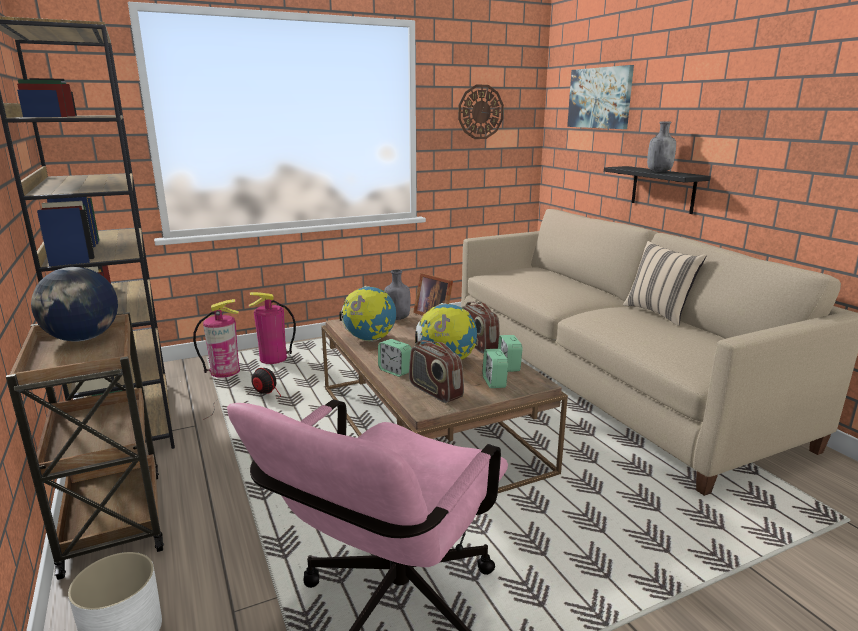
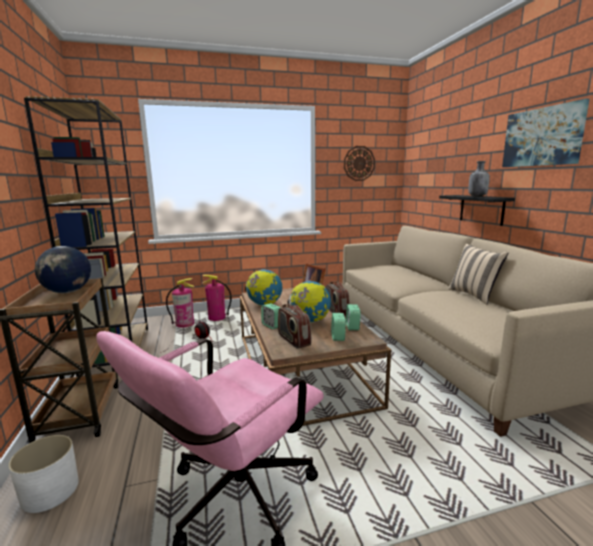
camera: 10 degrees right, 5 degrees down
(397, 318) = (288, 293): grey bottle -> none
(600, 98) = (438, 150): picture -> picture (542, 137)

